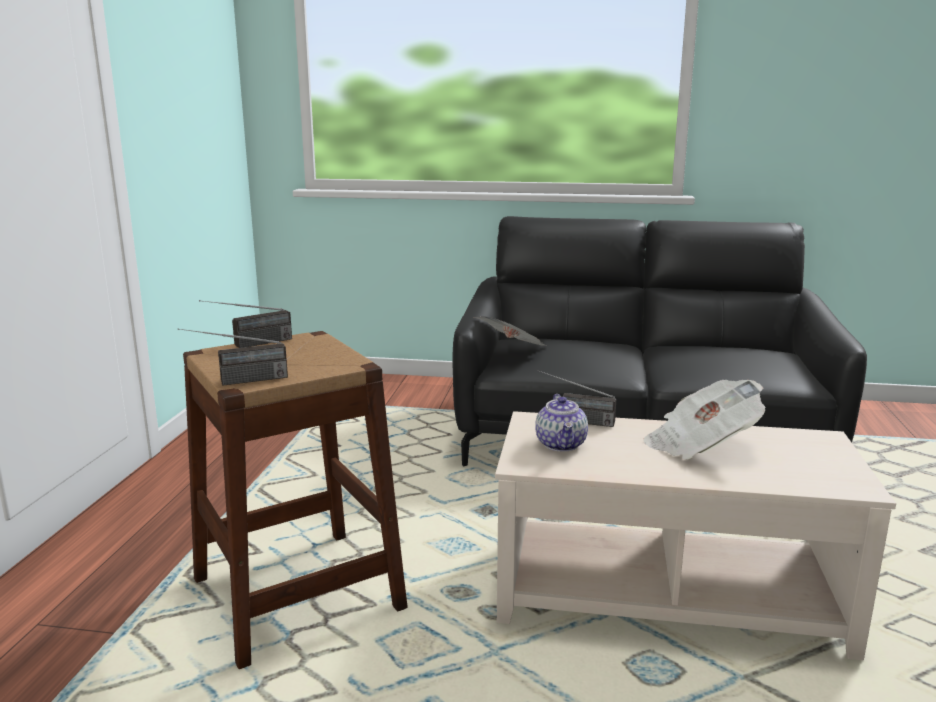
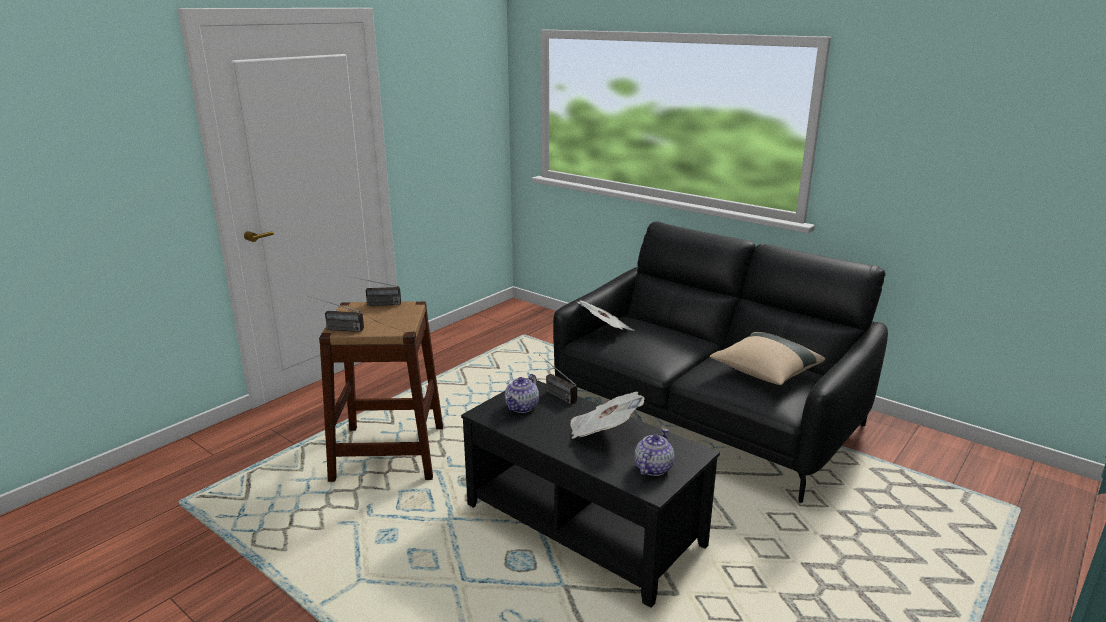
camera: 30 degrees right, 5 degrees up
(667, 594) = (583, 525): beige coffee table -> black coffee table
(737, 357) = (764, 373): none -> beige pillow
(815, 465) = (653, 468): none -> teapot

